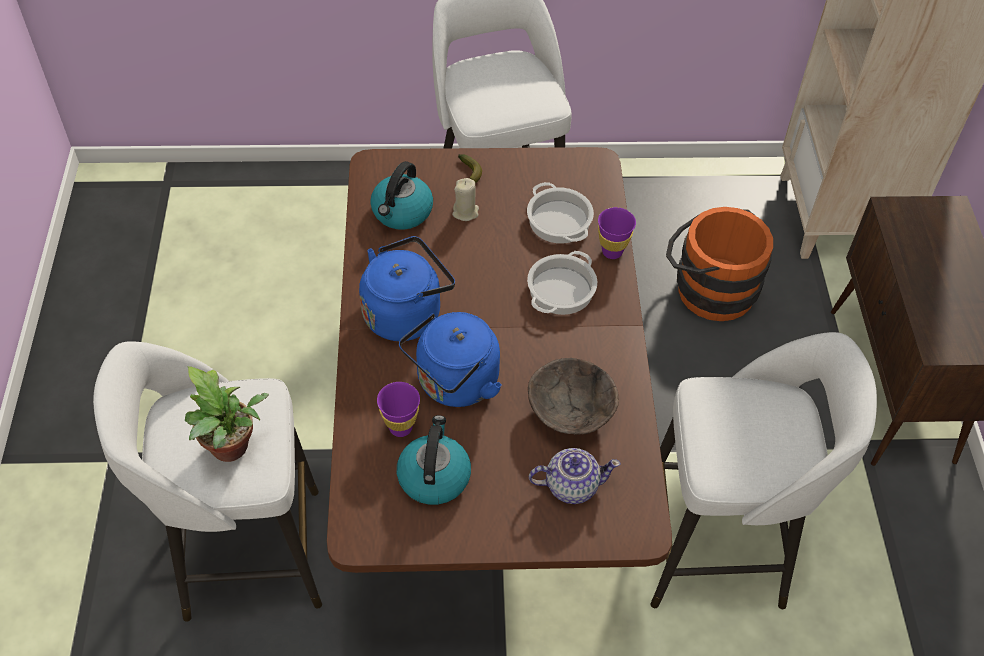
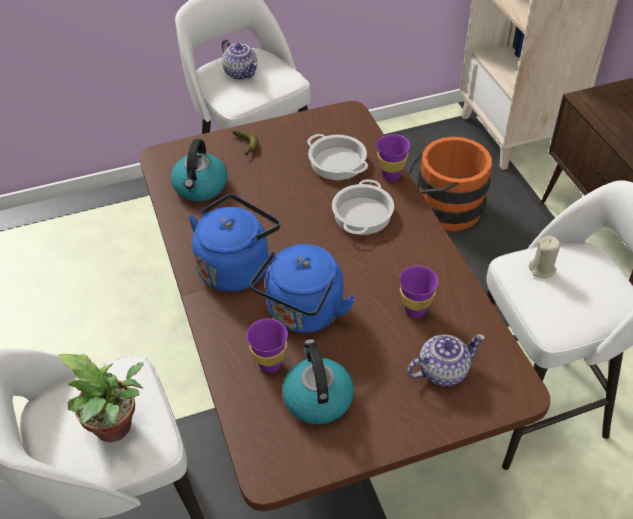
camera: 15 degrees left, 5 degrees down
(465, 212) = (256, 174): beige candle -> beige candle (542, 269)
(498, 82) = (241, 73): none -> teapot
(571, 413) = (415, 310): brown bowl -> purple cup

